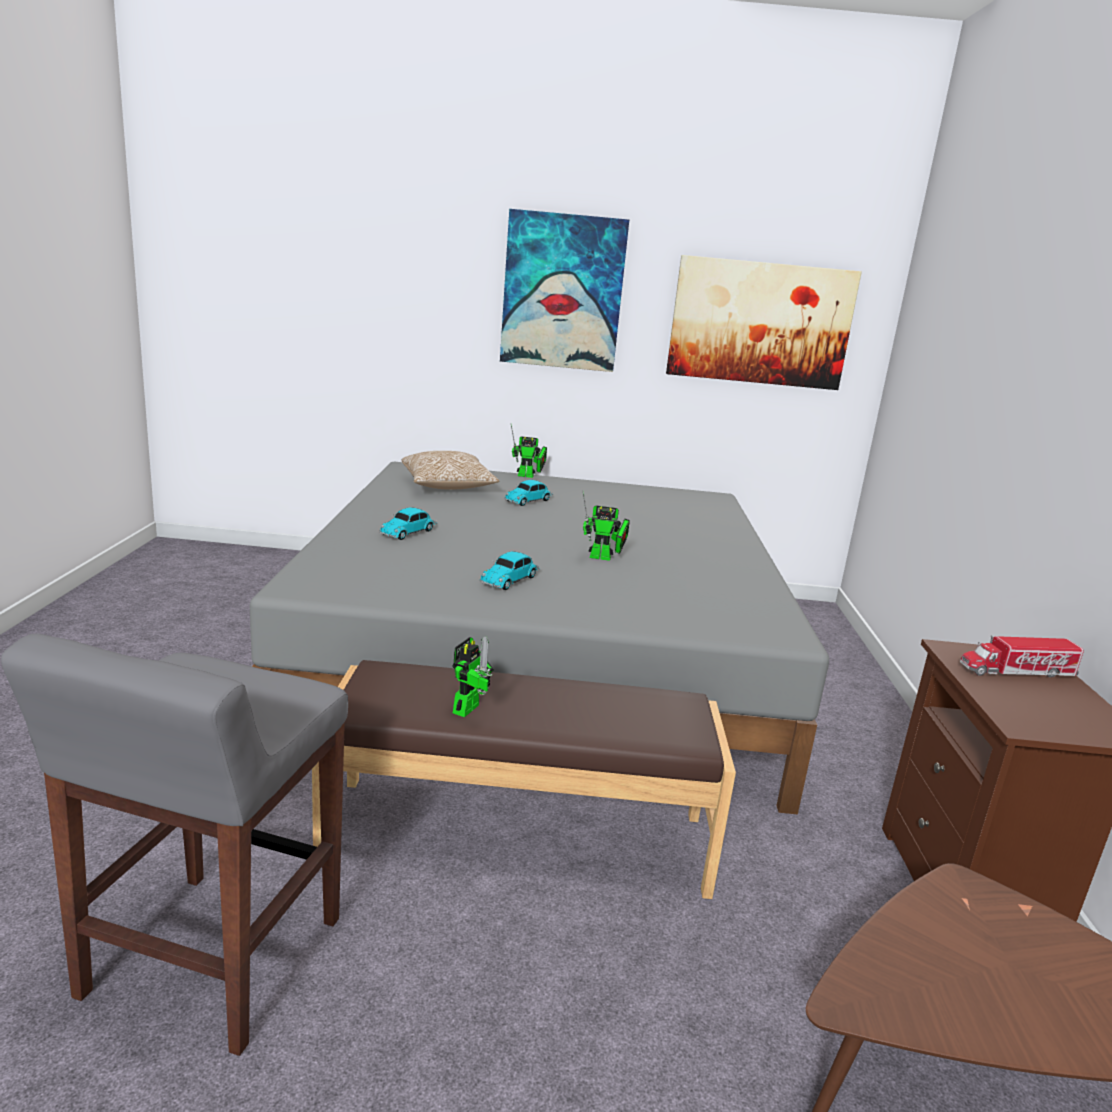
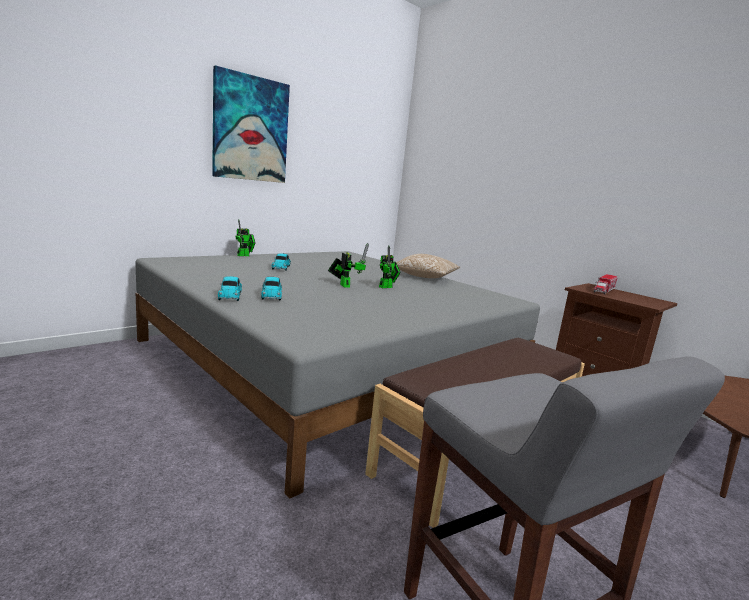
camera: 45 degrees left, 5 degrees down
(447, 487) = (218, 267): pillow -> pillow (426, 277)
(468, 706) = (482, 377): toy robot -> toy robot (344, 285)
(510, 579) = (385, 306): toy car -> toy car (230, 295)
(760, 323) = (353, 154): picture -> none

